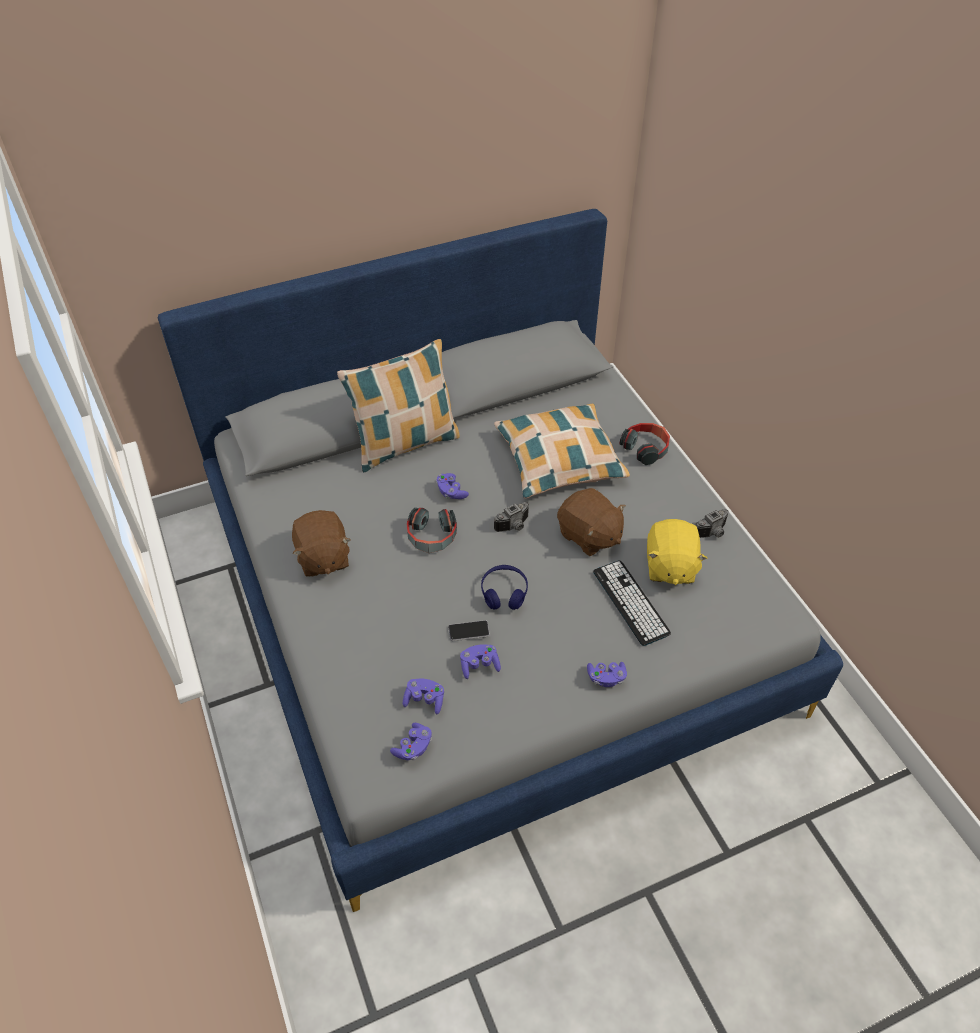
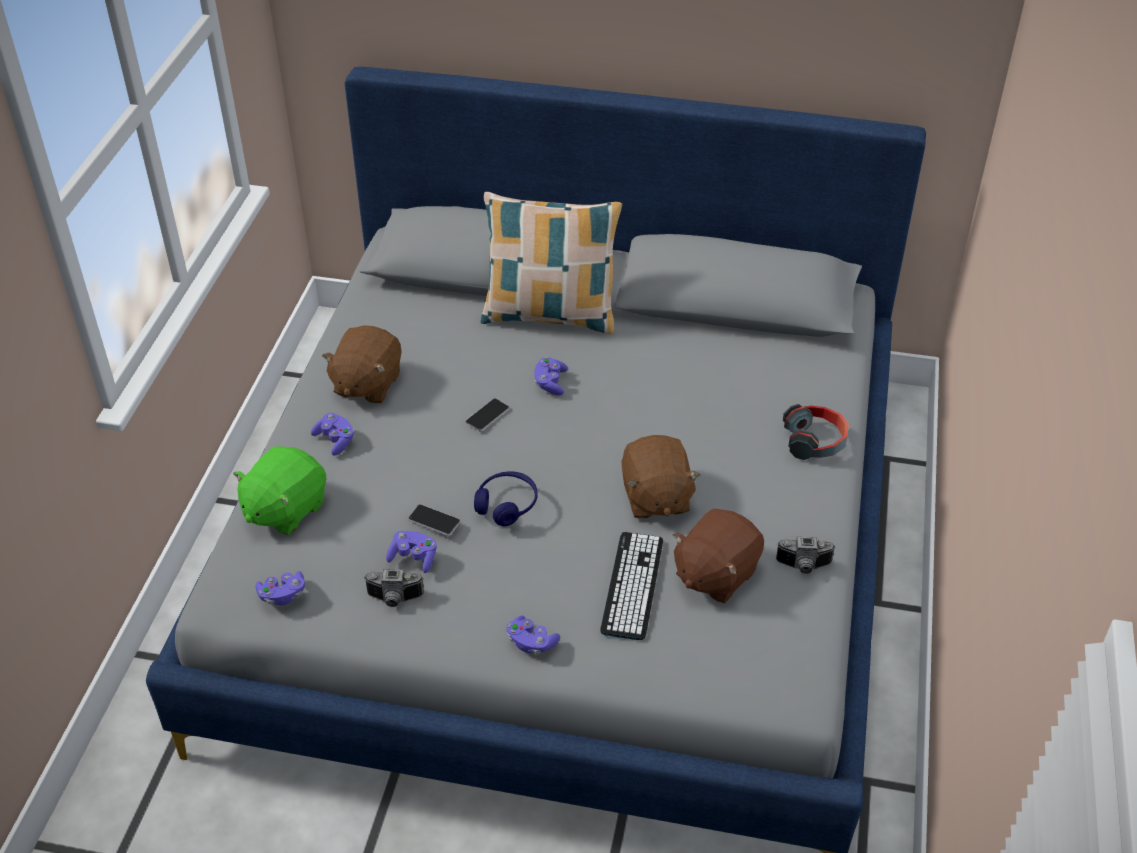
camera: 35 degrees right, 5 degrees down
(351, 683) = (284, 509): none -> green plush toy
(424, 700) = (331, 559): purple game controller -> purple game controller (335, 440)
(431, 537) = (487, 415): headphones -> phone
(514, 526) = (582, 448): camera -> camera (394, 599)
(559, 459) = (701, 406): pillow -> none
(669, 566) = (715, 574): yellow plush toy -> brown plush toy

